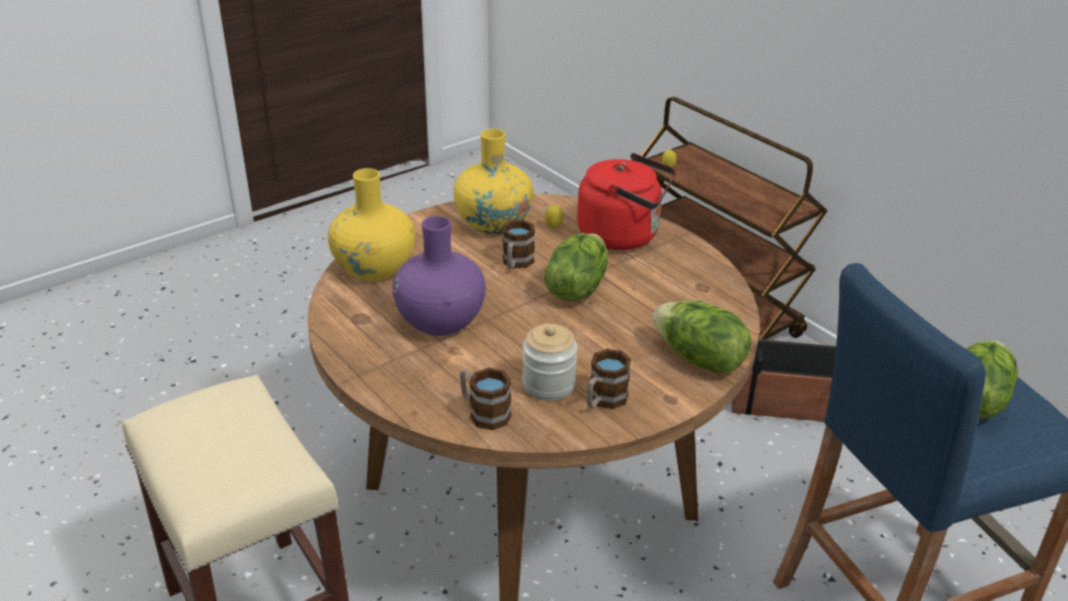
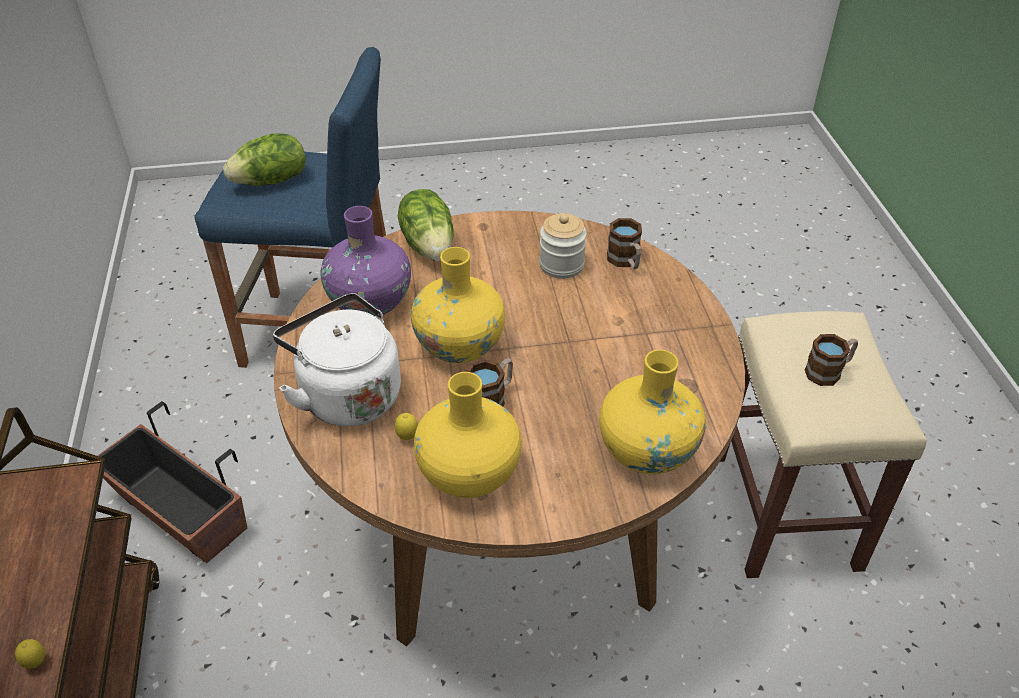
camera: 150 degrees left, 10 degrees up
(440, 321) = (613, 354): purple vase -> purple vase (370, 302)
(576, 288) = (460, 345): lettuce -> yellow vase
(603, 400) = (531, 240): mug -> mug (828, 371)
(623, 236) = (347, 394): red kettle -> white kettle

